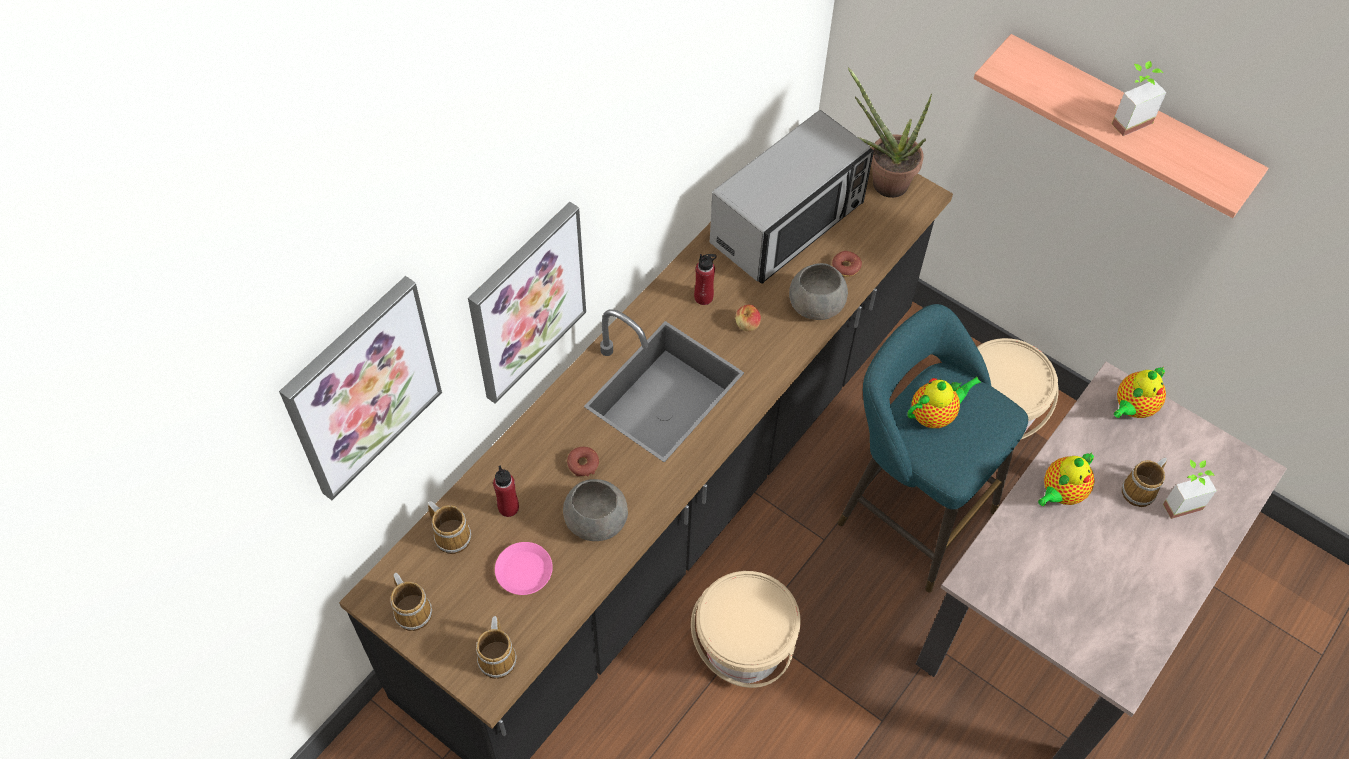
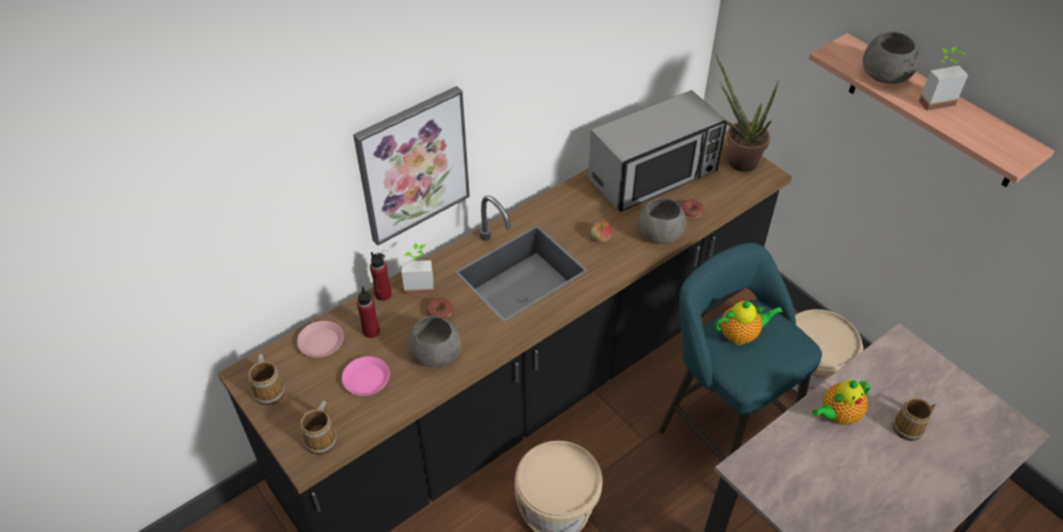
camera: 15 degrees right, 10 degrees down
(362, 388) = (244, 175): picture -> none
(452, 535) = (320, 342): mug -> pink plate
(703, 297) = (572, 214): red bottle -> red bottle (383, 294)
(1066, 91) = (884, 74): none -> grey bowl
(1132, 408) = (915, 362): teapot -> none
(1179, 500) = (944, 442): potted plant -> potted plant (419, 284)

